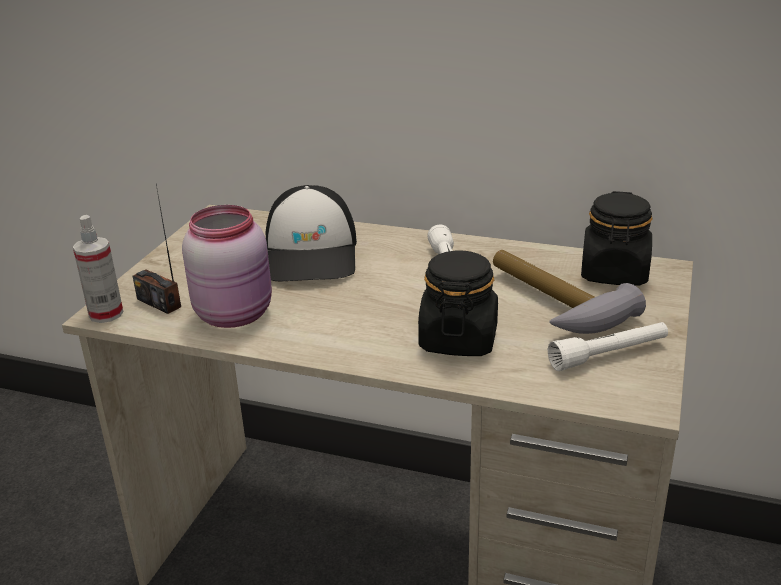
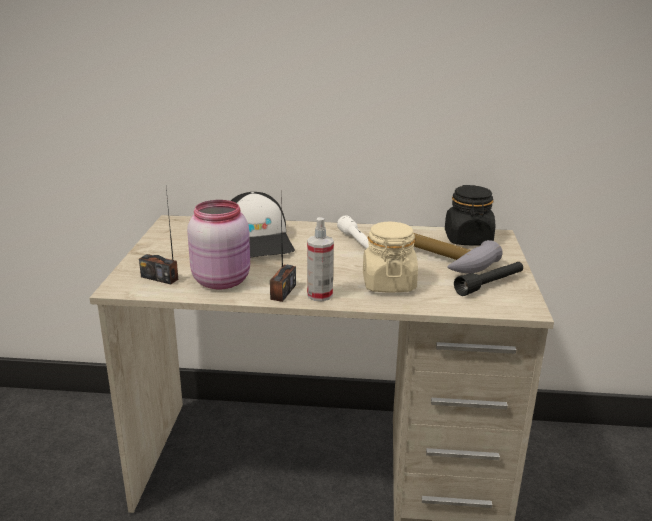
camera: 15 degrees left, 5 degrees down
(106, 314) = (121, 288): spray bottle -> spray bottle (319, 295)
(305, 339) = (283, 292): none -> radio
(458, 339) = (388, 283): black jar -> beige jar
(608, 355) = (489, 285): white flashlight -> black flashlight

